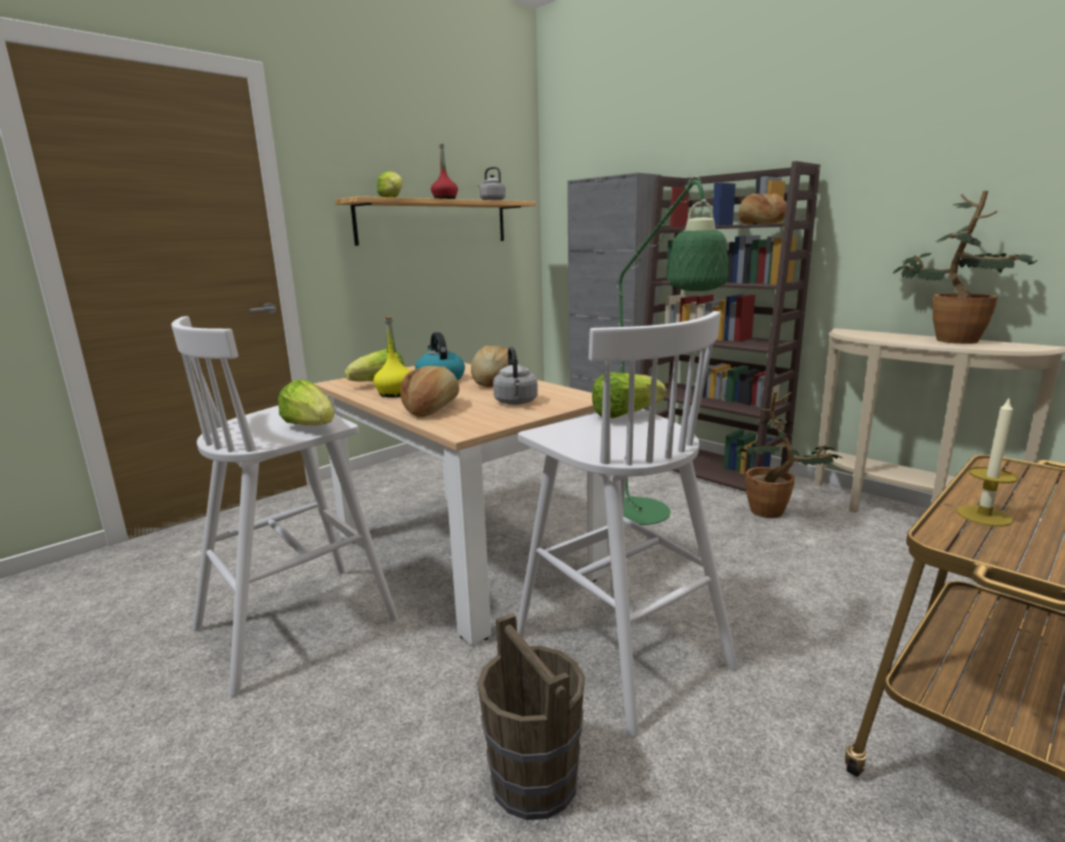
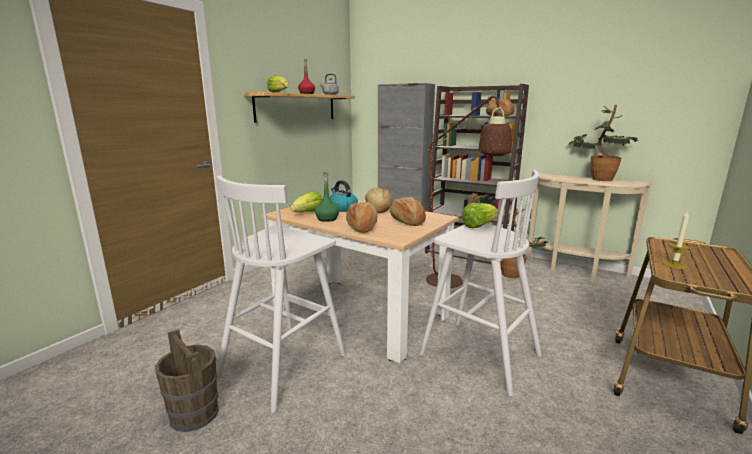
camera: 15 degrees left, 0 degrees up
(311, 426) = (306, 242): lettuce -> none
(395, 393) = (327, 219): yellow bottle -> green bottle
(516, 402) = (407, 221): grey kettle -> bread
(534, 781) = (476, 425): brown bucket -> brown bucket (194, 414)
(646, 518) = (451, 283): green floor lamp -> brown floor lamp

